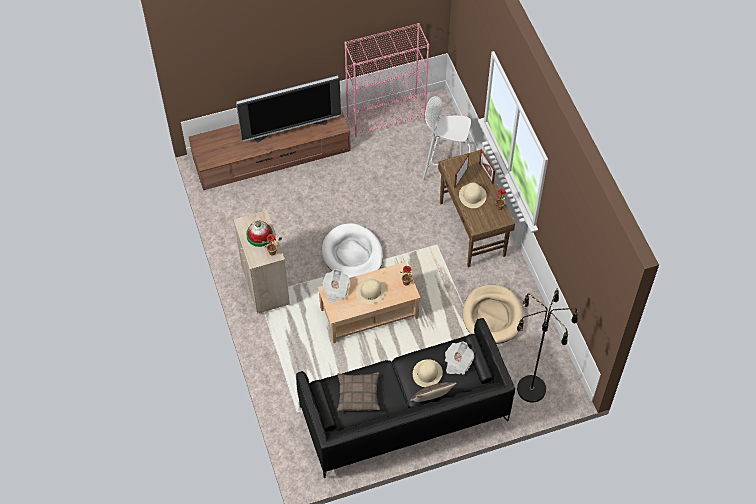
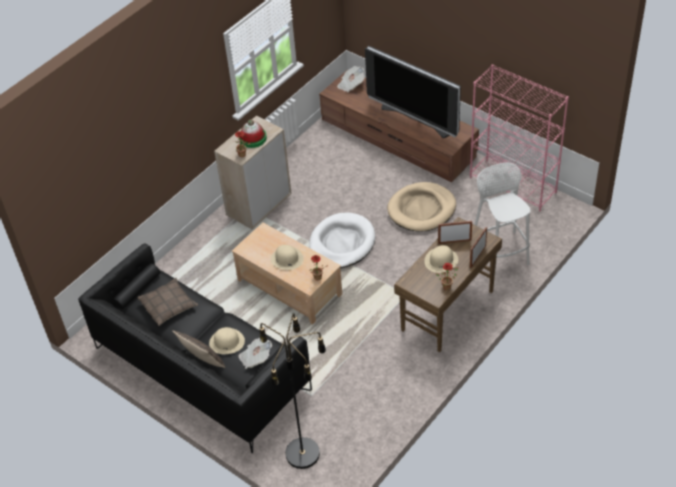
camera: 60 degrees right, 10 degrees down
(335, 290) = (268, 235): newspaper -> newspaper (351, 85)
(492, 316) = (361, 379): beige dog bed -> beige dog bed (422, 209)

